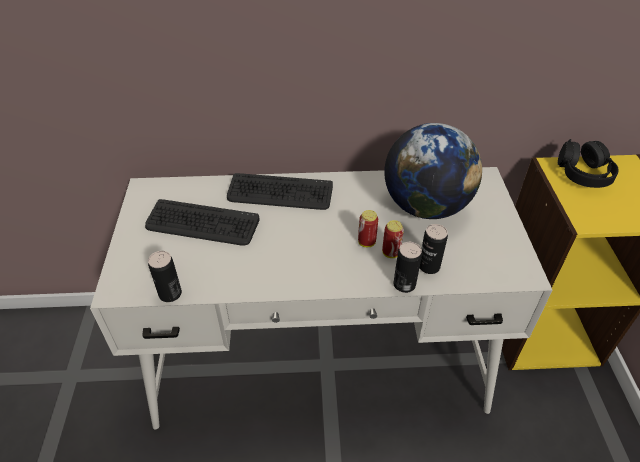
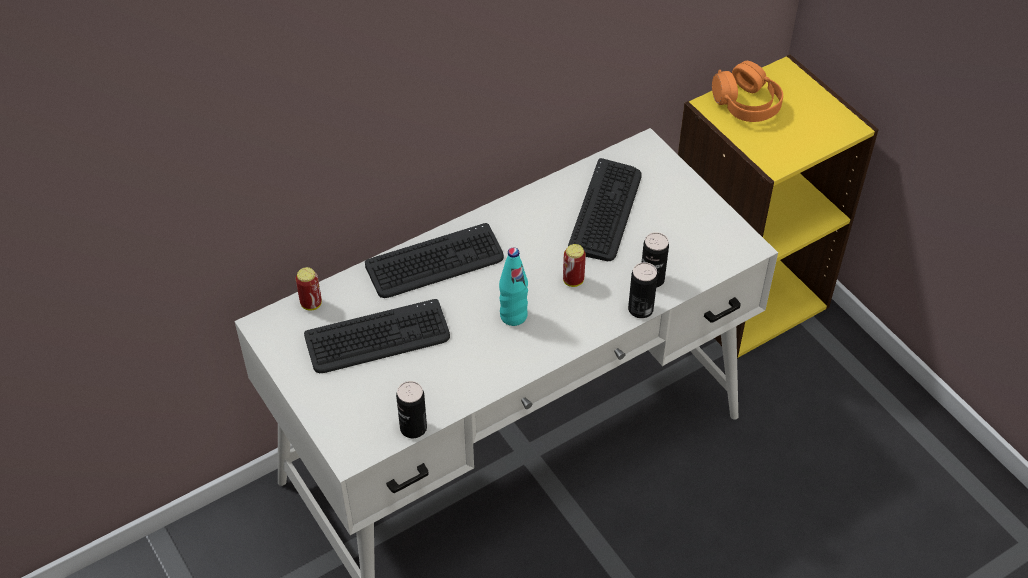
camera: 30 degrees left, 5 degrees up
(304, 248) = (513, 316): none -> turquoise bottle
(390, 253) = (605, 281): can -> can (311, 304)
(425, 206) = (605, 211): globe -> keyboard
(583, 174) = (746, 104): black headphones -> orange headphones

